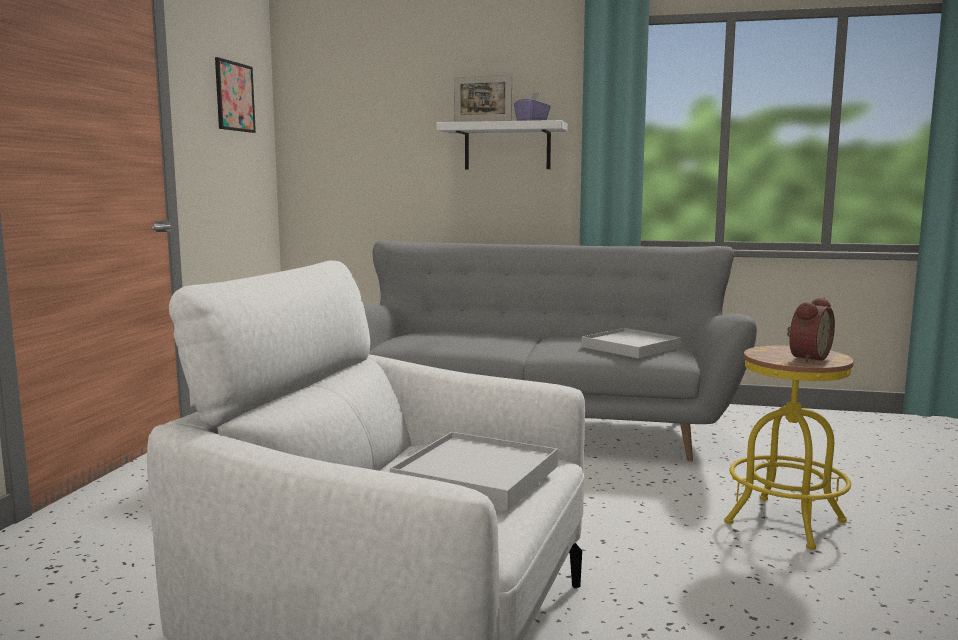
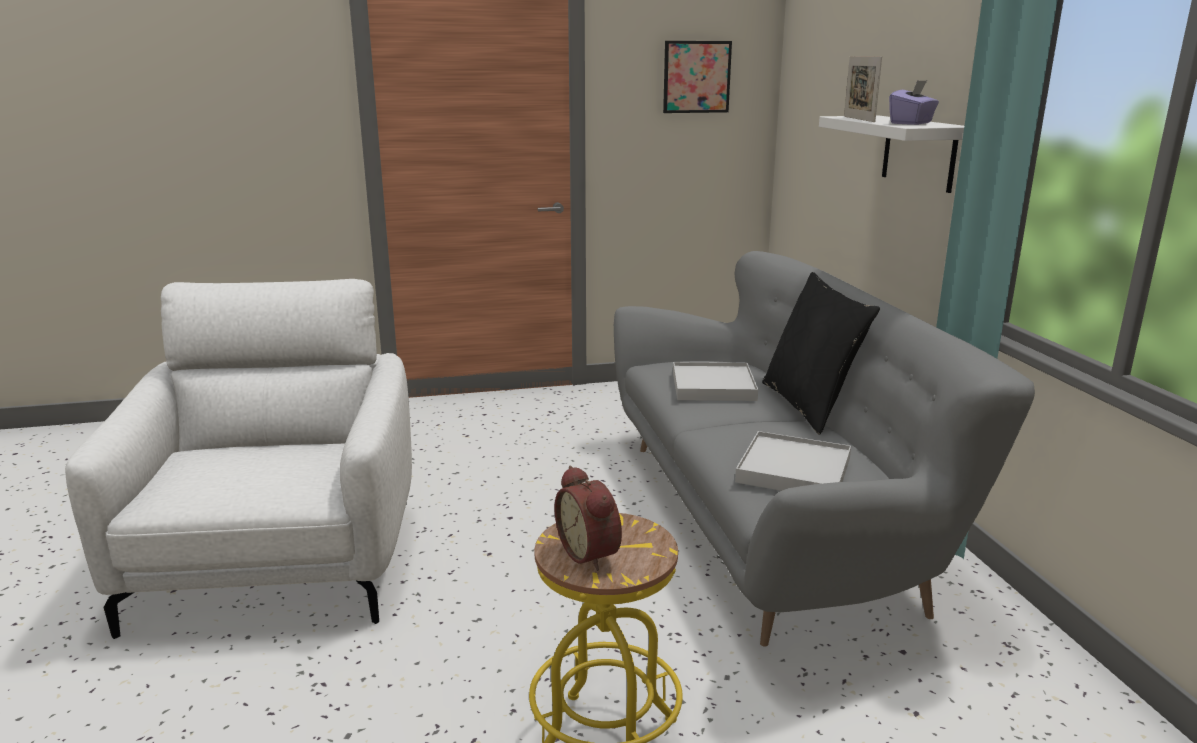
camera: 65 degrees right, 10 degrees up
(476, 476) = (257, 474): white tray -> white tray (713, 386)
(523, 333) = (810, 405): none -> black pillow
(806, 358) = (592, 553): alarm clock -> alarm clock turned 45 degrees clockwise

